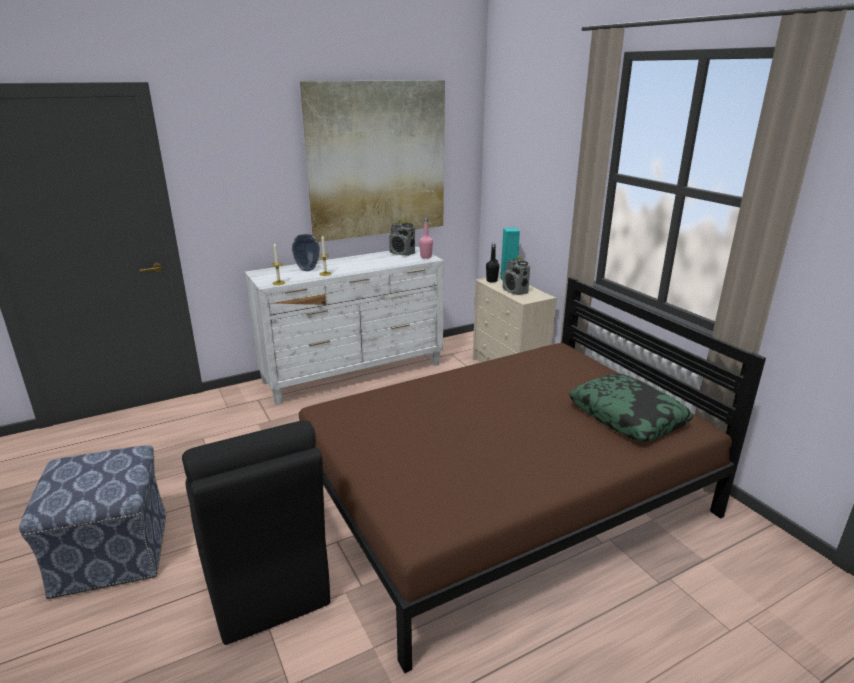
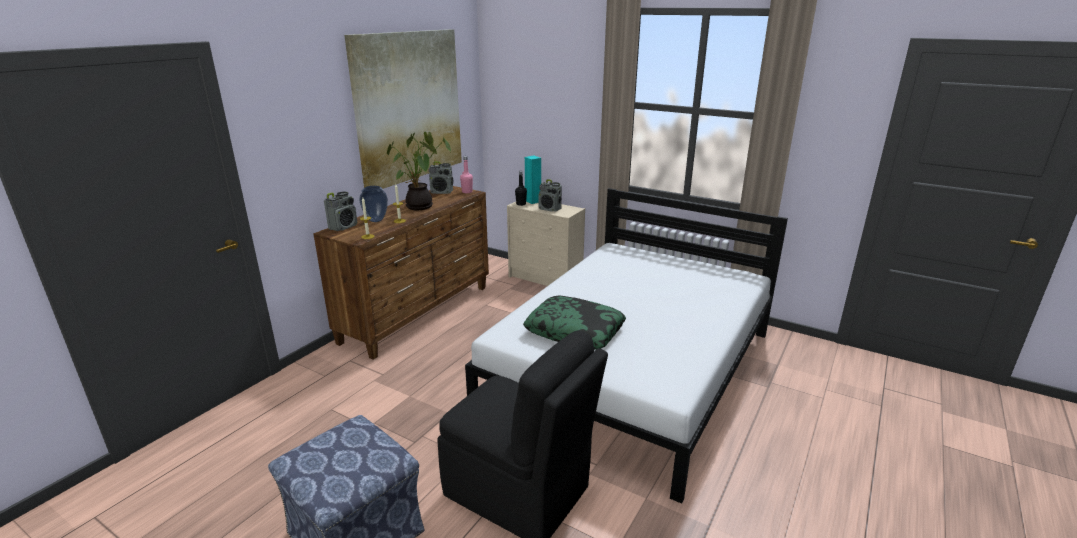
camera: 30 degrees left, 0 degrees up
(274, 270) = (343, 227): none -> radio
(354, 373) = (418, 313): white dresser -> brown dresser
(362, 264) = (420, 207): none -> potted plant
(504, 499) = (632, 370): brown bed -> white bed
(627, 416) = (706, 281): pillow -> pillow (575, 331)

